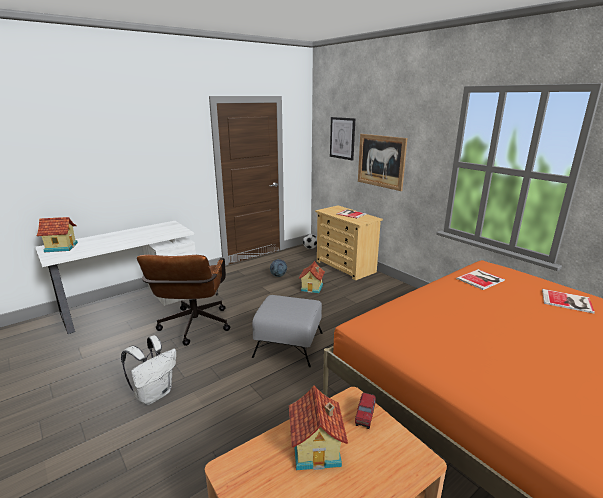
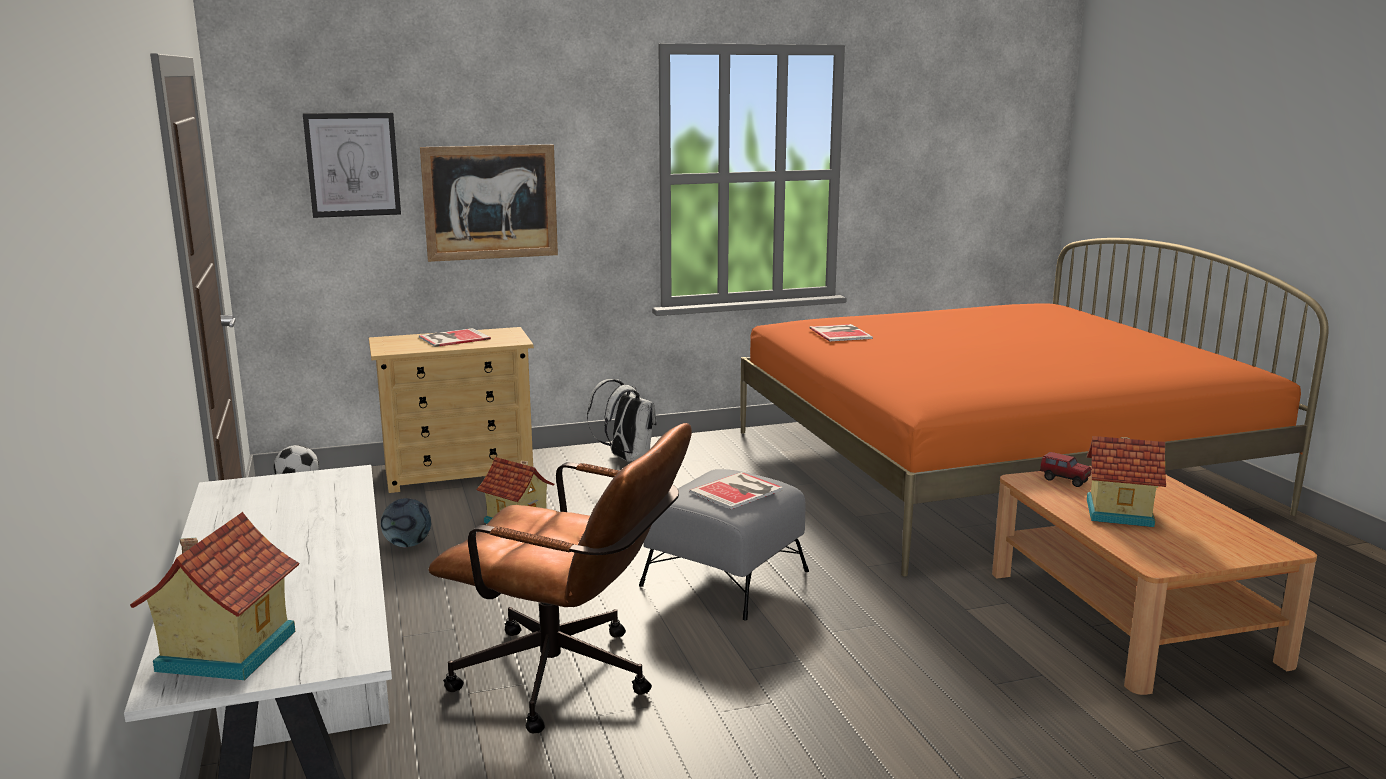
camera: 70 degrees left, 5 degrees down
(154, 394) = (813, 743): white backpack -> white backpack (626, 458)
(568, 301) = (923, 319): book -> book (739, 491)

